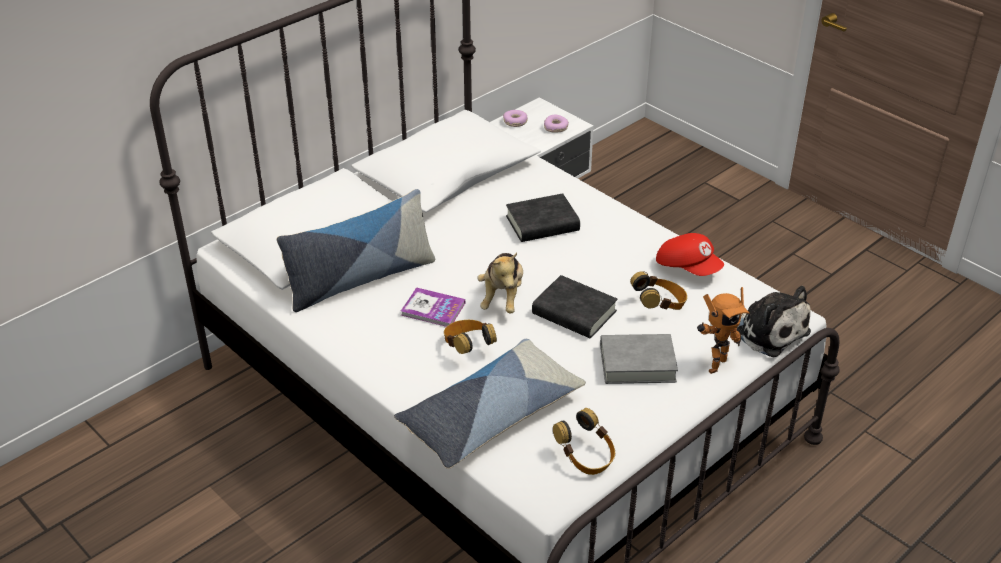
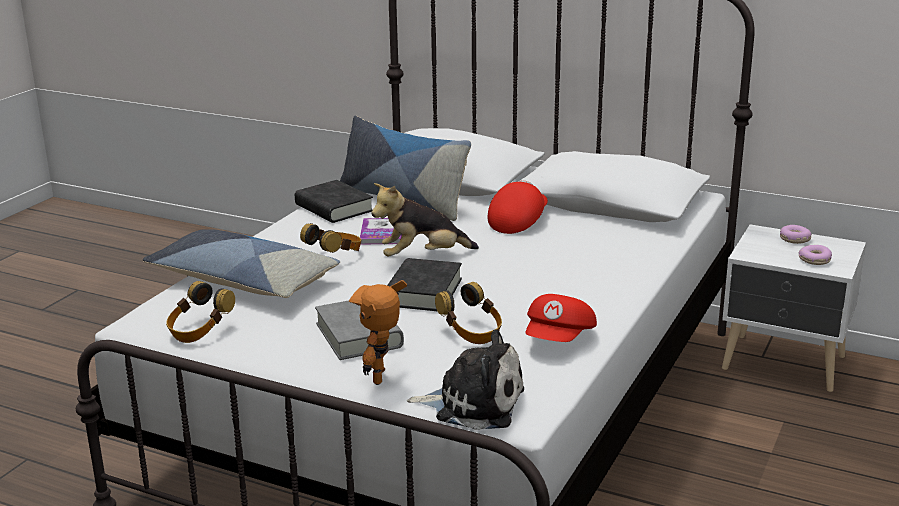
camera: 70 degrees right, 15 degrees down
(459, 229) = (517, 221): none -> red cap
(542, 224) = (565, 254): black book -> black book (334, 208)
(714, 364) = (384, 377): toy robot -> toy robot turned 75 degrees clockwise
(768, 330) = (474, 404): plush toy -> plush toy turned 105 degrees counterclockwise

